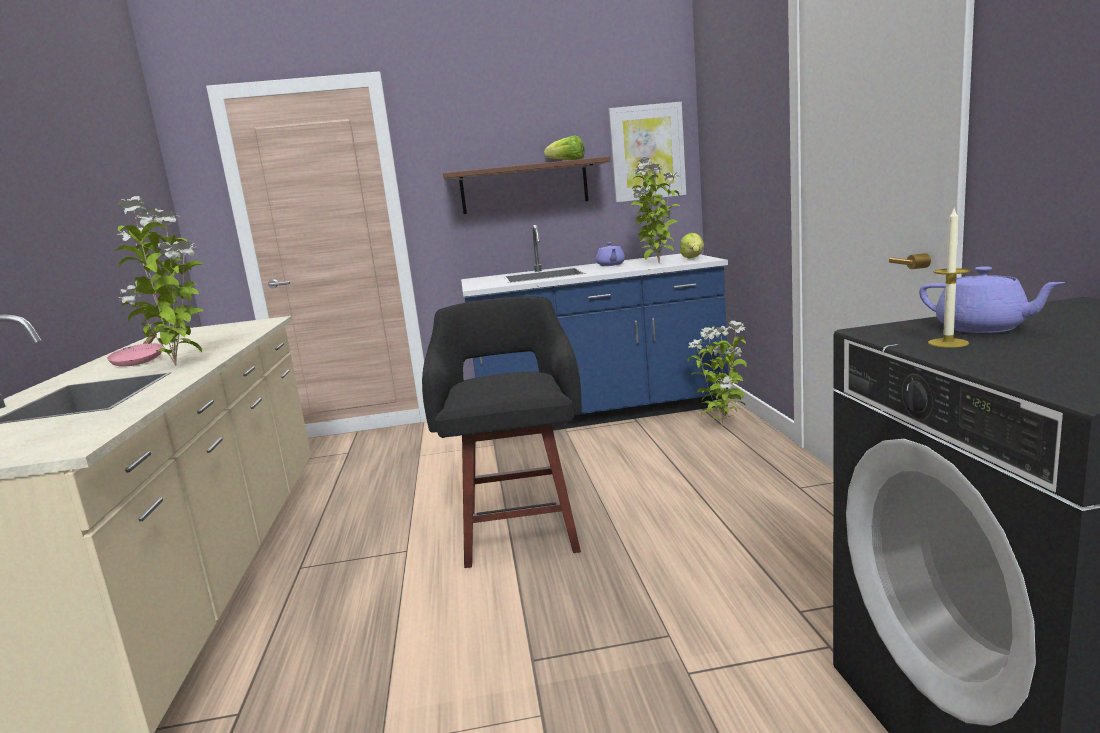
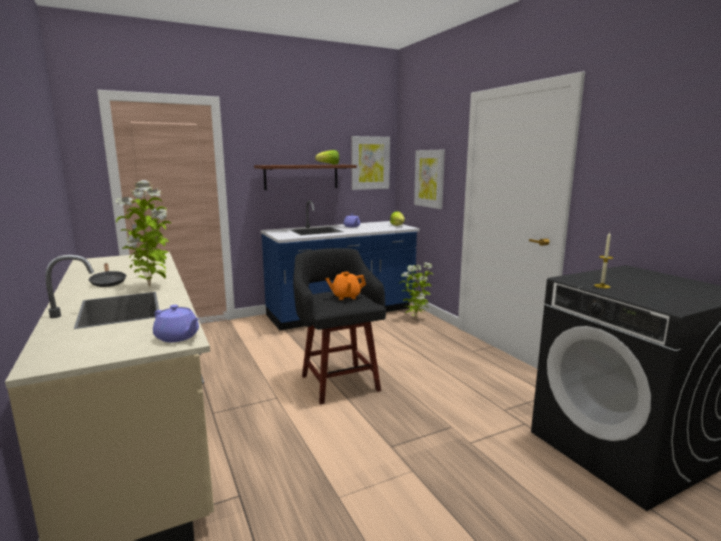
camera: 20 degrees left, 0 degrees up
(139, 360) = (108, 282): pink frying pan -> black frying pan
(512, 381) = (345, 296): none -> orange teapot
(657, 263) = (380, 227): potted plant -> none
(741, 166) = (429, 178): none -> picture
(983, 328) = (606, 279): purple teapot -> purple teapot (178, 337)

